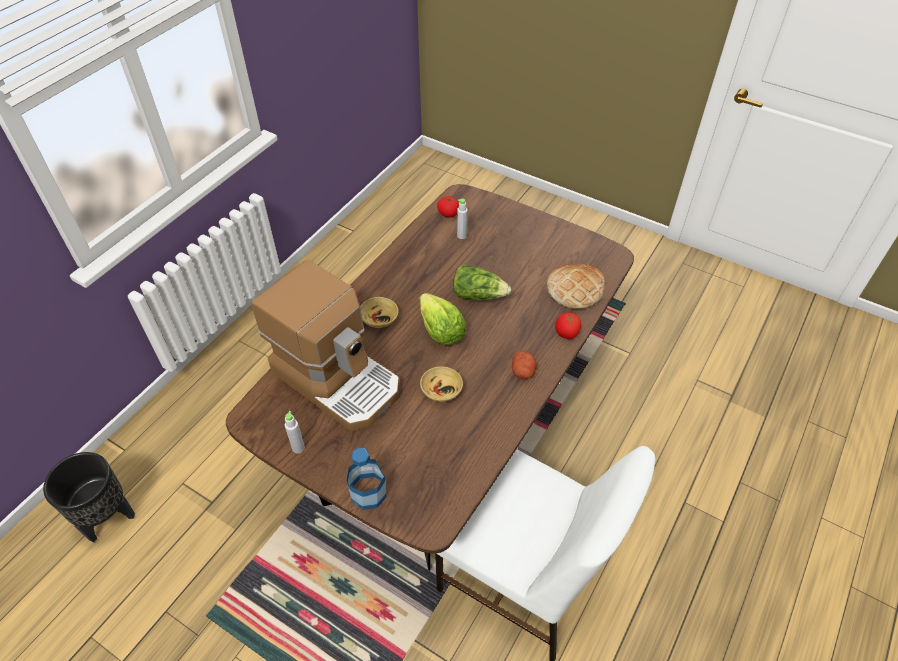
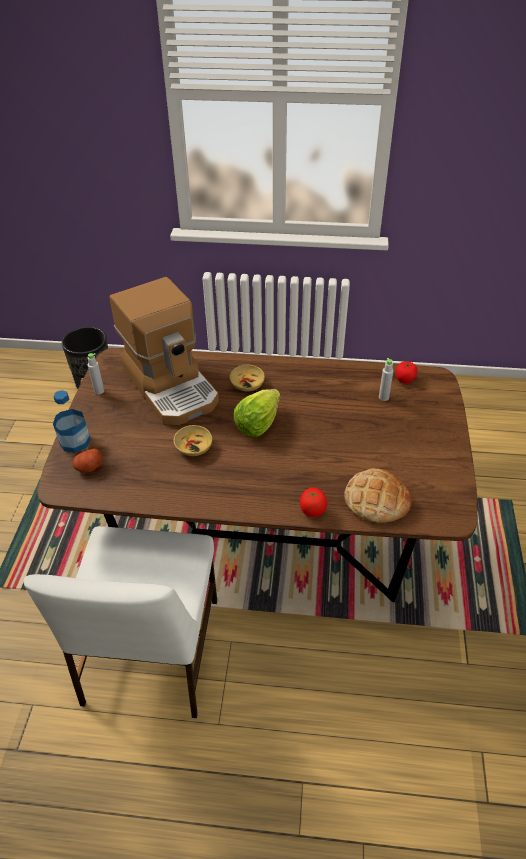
camera: 65 degrees right, 5 degrees down
(338, 379) = (172, 386): coffee machine -> coffee machine turned 45 degrees counterclockwise
(478, 295) = (317, 433): lettuce -> none
(523, 371) = (245, 493): potato -> potato (89, 467)

